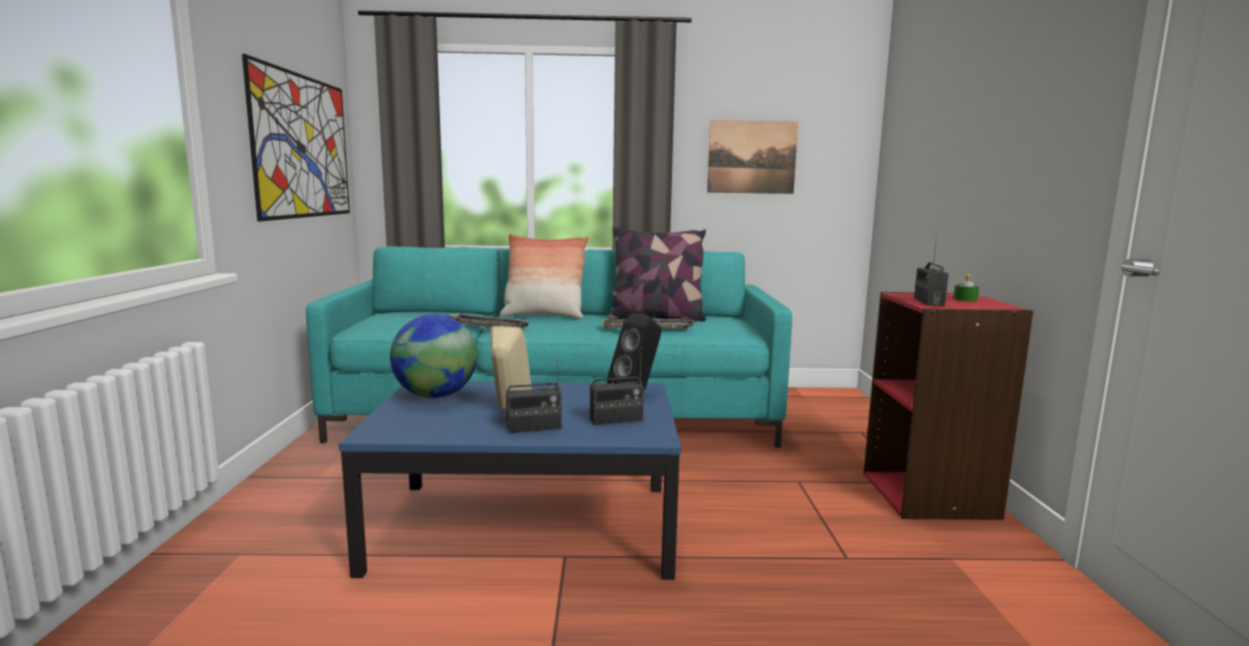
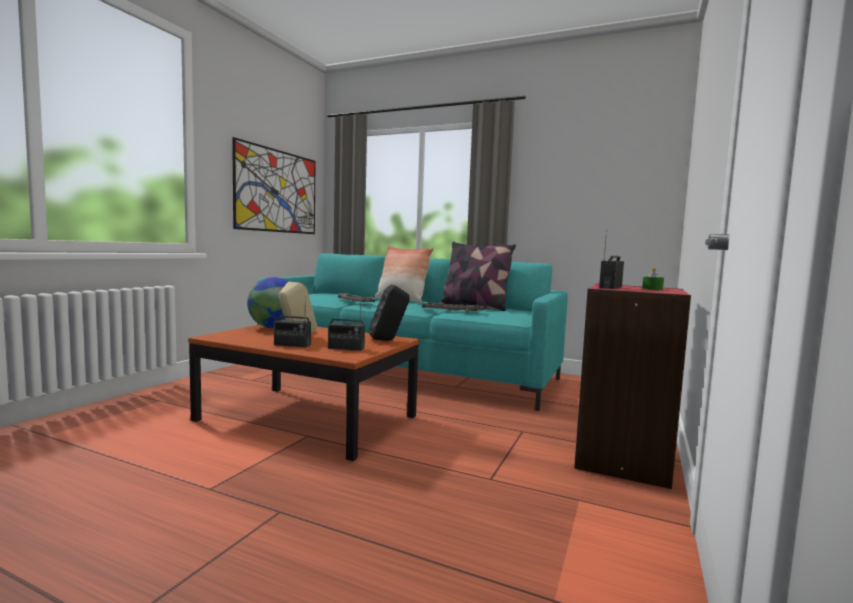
camera: 25 degrees right, 5 degrees down
(527, 526) = (308, 418): blue coffee table -> brown coffee table
(752, 157) = (574, 194): picture -> none

